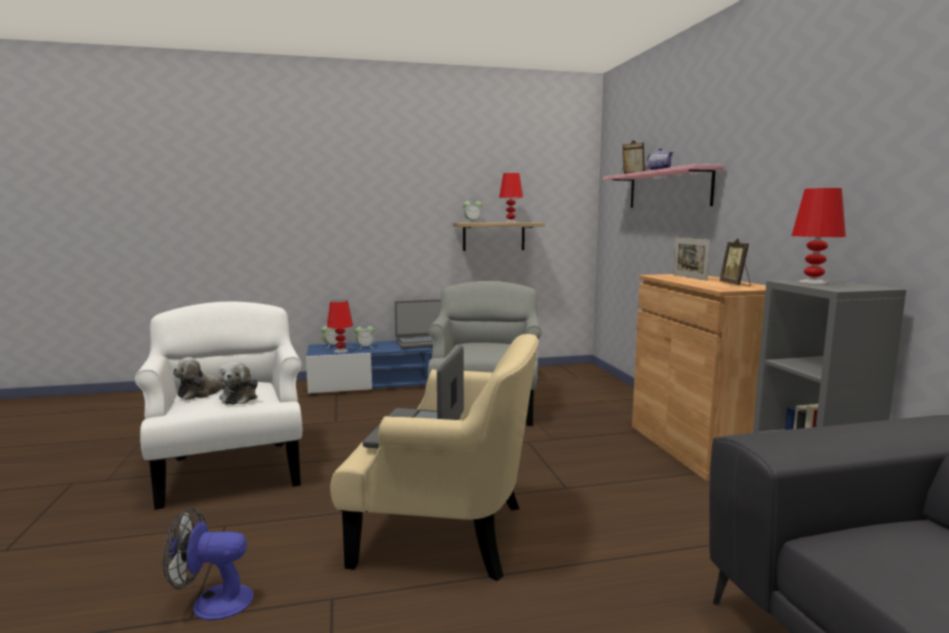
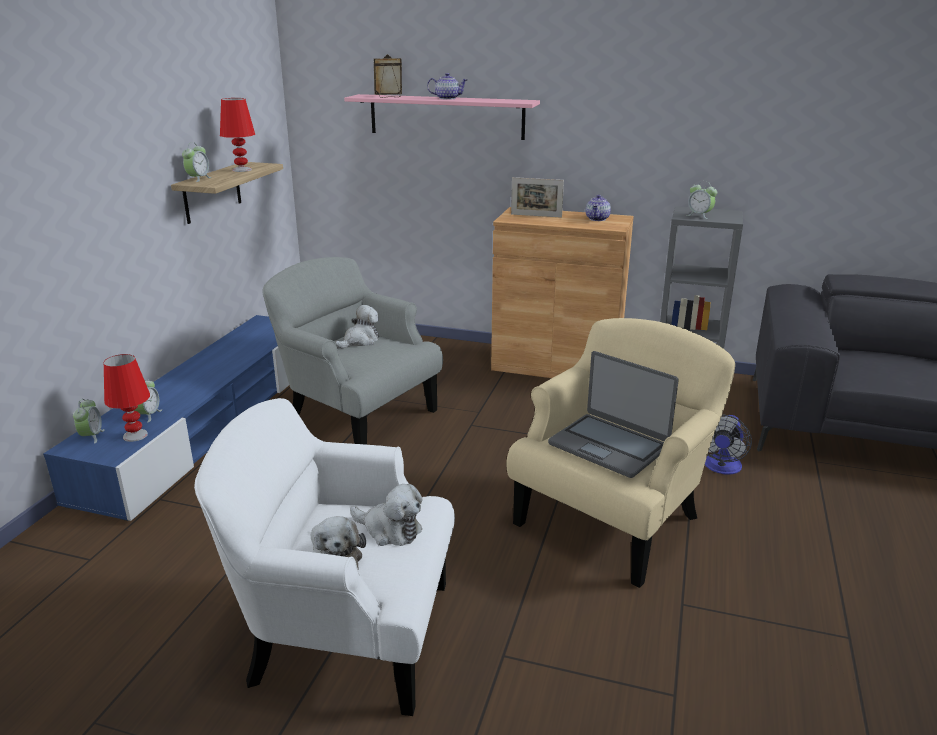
camera: 60 degrees left, 15 degrees up
(212, 602) = (654, 678): fan -> fan (721, 467)
(423, 343) = (196, 374): laptop -> none
(495, 346) = (360, 341): none -> plush toy
(735, 285) = (597, 219): picture frame -> teapot
(813, 283) = (699, 216): red table lamp -> alarm clock

